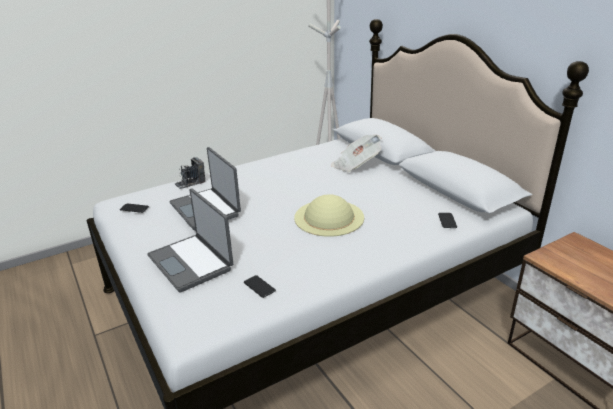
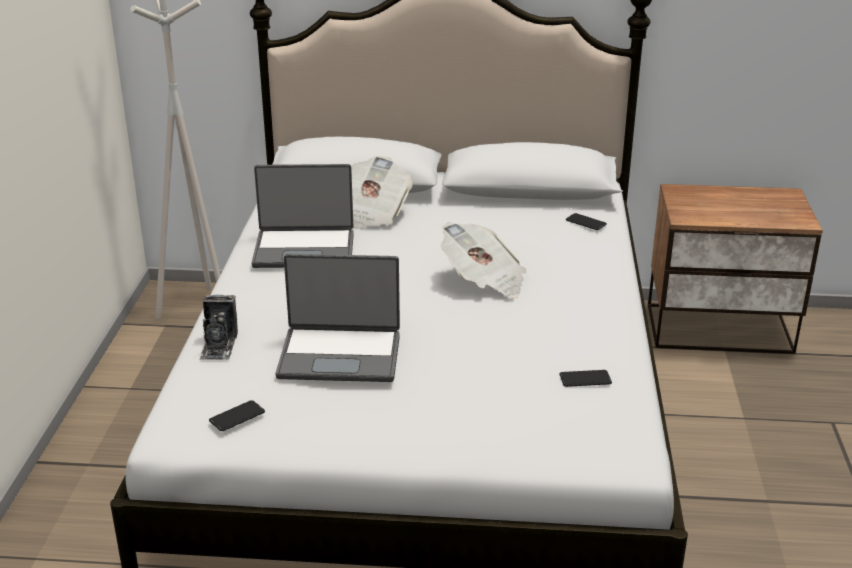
camera: 55 degrees left, 0 degrees up
(192, 262) = (471, 410): laptop -> laptop (304, 249)
(329, 217) = (484, 281): beige hat -> newspaper

